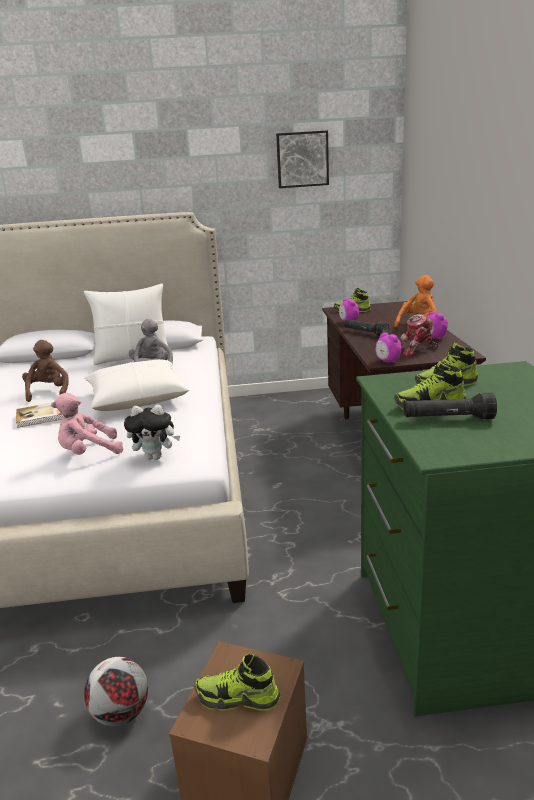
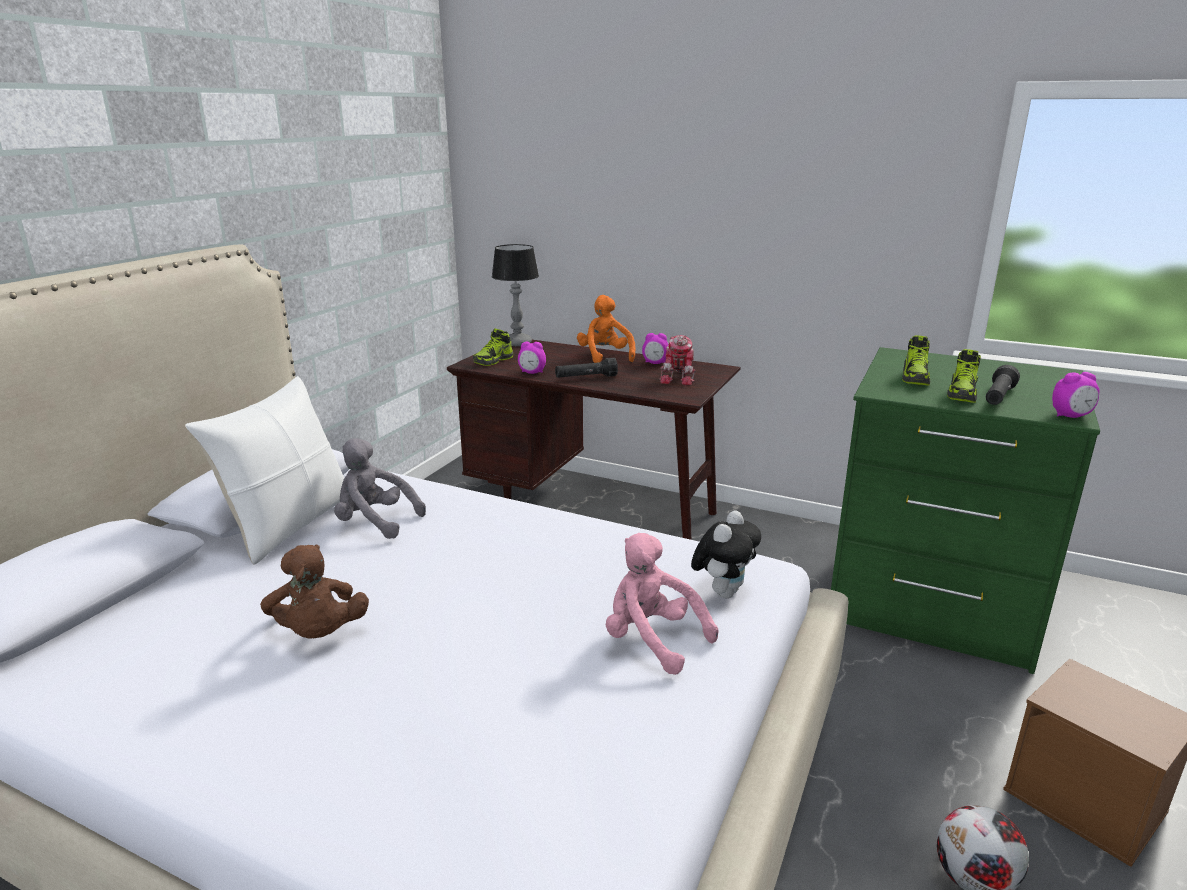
camera: 60 degrees left, 0 degrees up
(42, 416) = (442, 657): book -> none
(49, 393) = (319, 634): brown plush toy -> brown plush toy turned 135 degrees counterclockwise
(88, 453) = (652, 640): pink plush toy -> pink plush toy turned 120 degrees clockwise
(137, 398) = (489, 561): white pillow -> none
(237, 698) = (1119, 712): shoe -> none
(302, 159) = (357, 152): picture -> none
(387, 361) = (693, 395): alarm clock -> alarm clock (1071, 416)
(397, 305) = (517, 343): none -> table lamp

